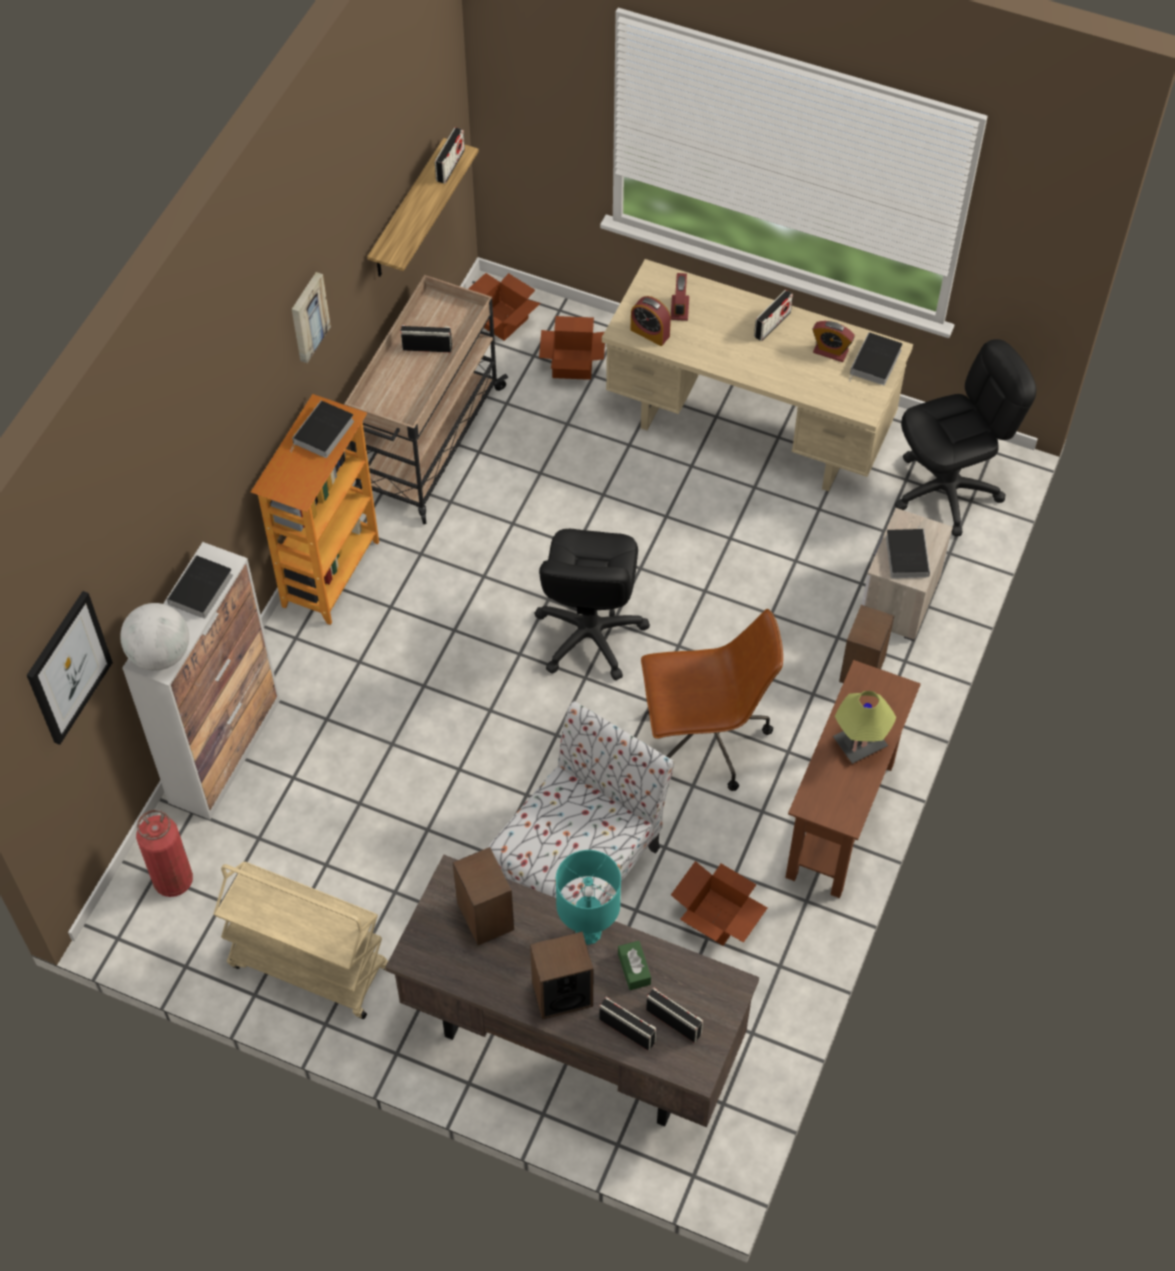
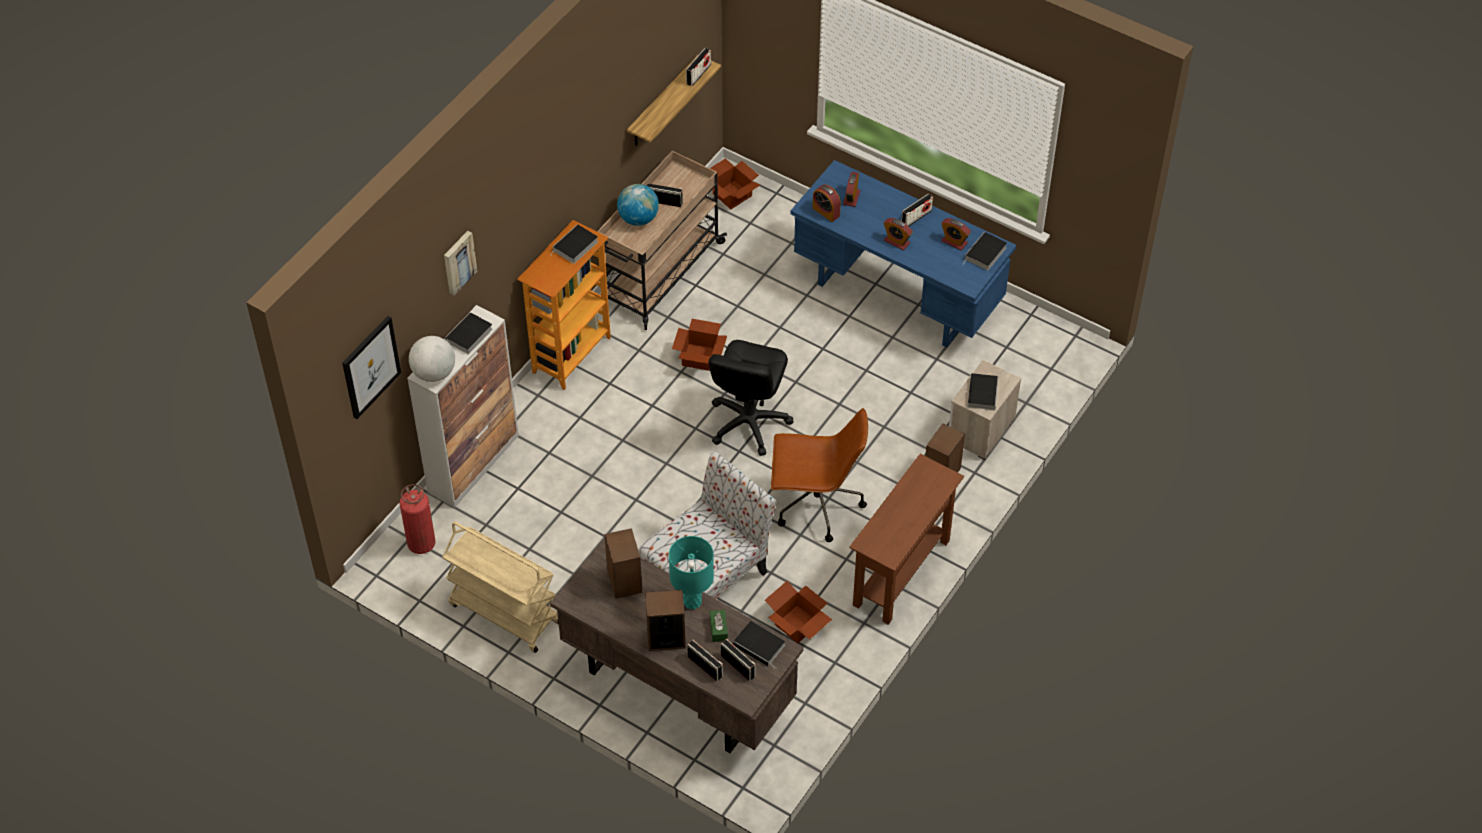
camera: 10 degrees right, 5 degrees down
(308, 316) = (575, 163): picture -> picture (458, 262)
(396, 376) = (638, 218): none -> globe
(573, 363) = (778, 232): cardboard box -> cardboard box (700, 356)
(699, 985) = (760, 646): none -> book
(750, 429) = (898, 296): beige desk -> blue desk
(754, 362) = (897, 242): none -> alarm clock
(859, 743) = (910, 509): table lamp -> none
(946, 491) = (1035, 359): black office chair -> none

